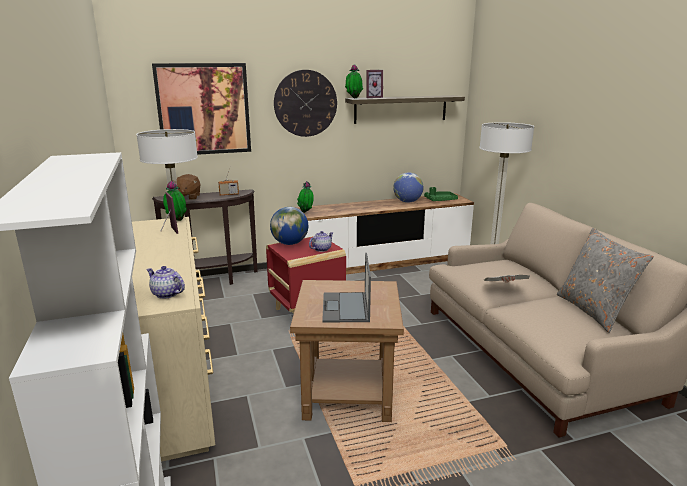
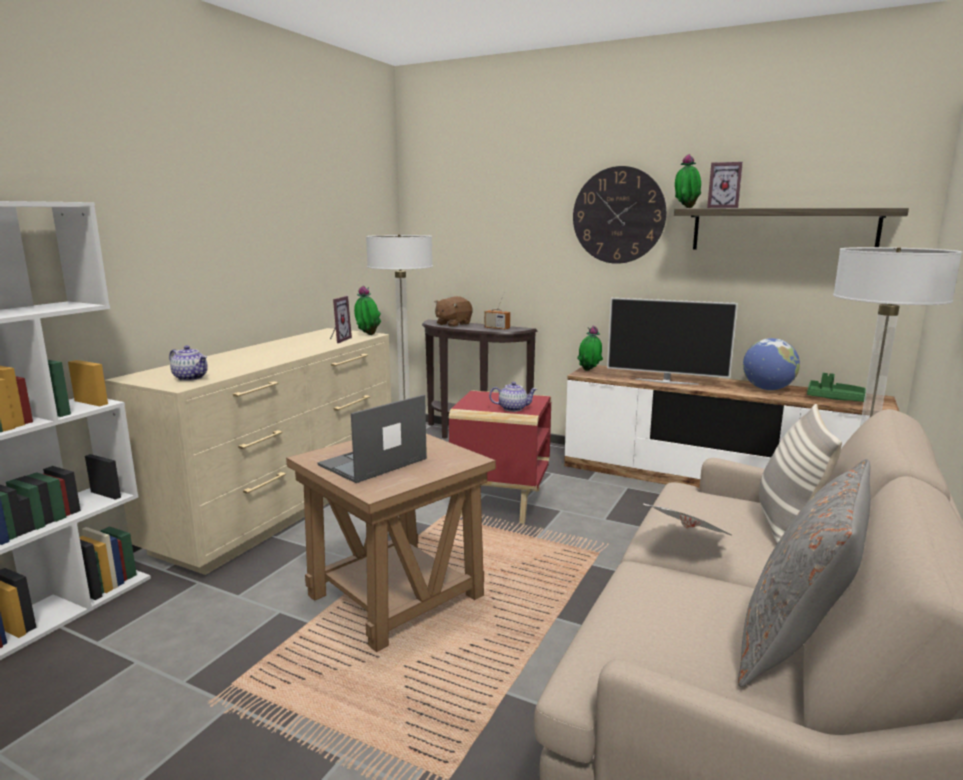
camera: 45 degrees right, 5 degrees down
(166, 294) = (191, 378): teapot -> teapot turned 135 degrees clockwise
(204, 109) = (489, 219): picture -> none
(290, 243) = (494, 395): globe -> none
(358, 209) = (666, 381): none -> television
(512, 267) = (786, 523): none -> pillow

